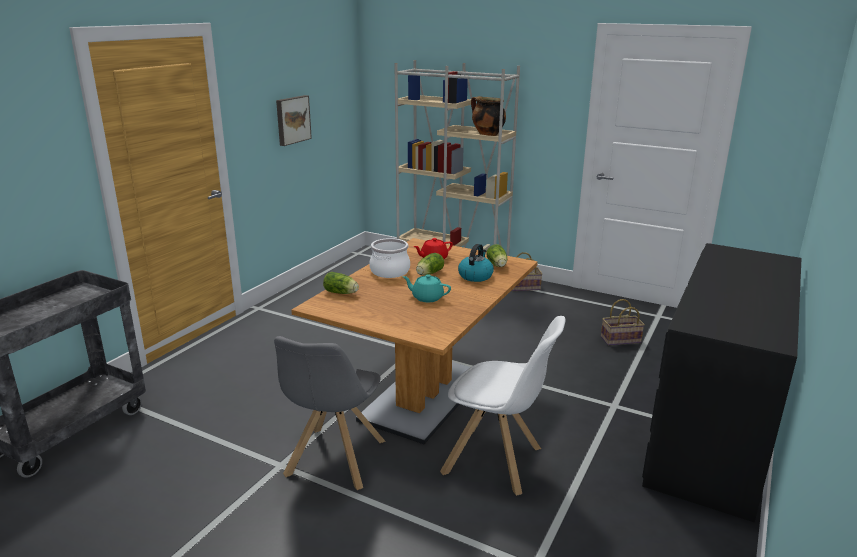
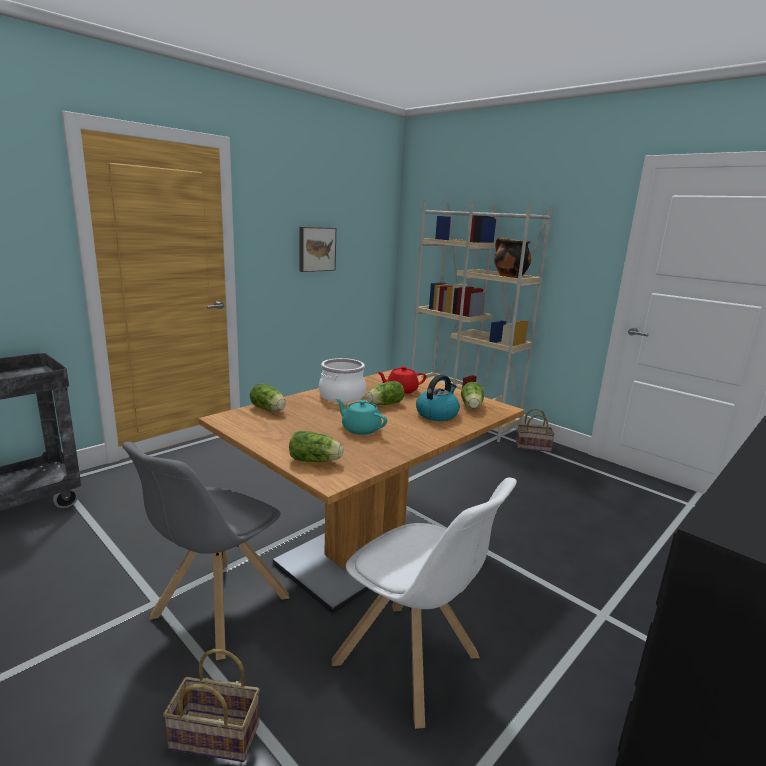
camera: 15 degrees right, 5 degrees down
(414, 327) = (316, 461): none -> lettuce
(620, 340) = (632, 526): basket -> basket (212, 737)

